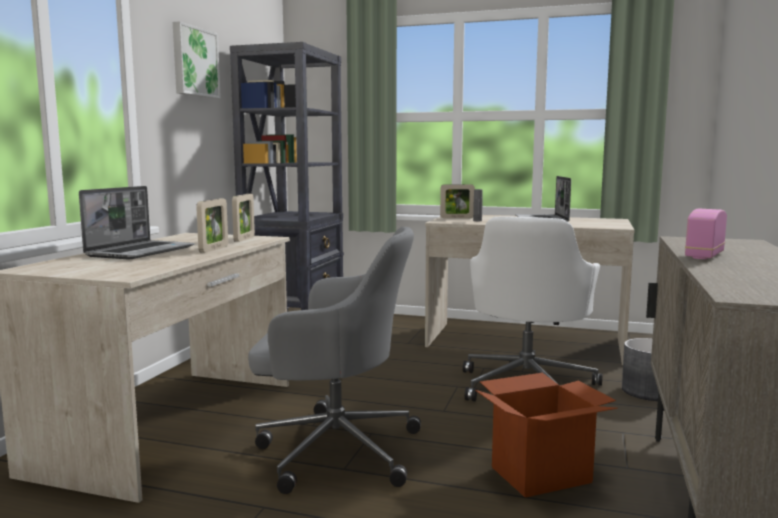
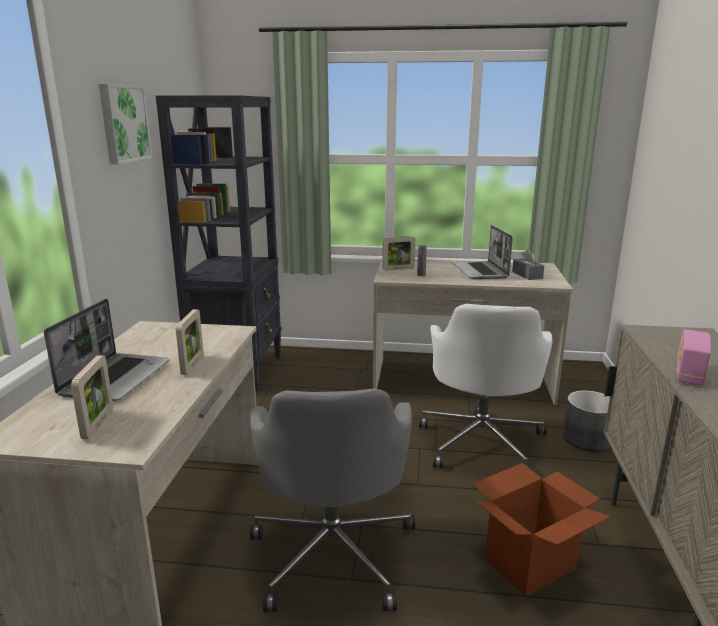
camera: 10 degrees left, 10 degrees up
(244, 239) = (212, 335): picture frame -> picture frame (98, 424)
(334, 449) = (333, 552): grey office chair -> grey office chair turned 90 degrees clockwise
(591, 223) = (527, 275): none -> grey tissue box

